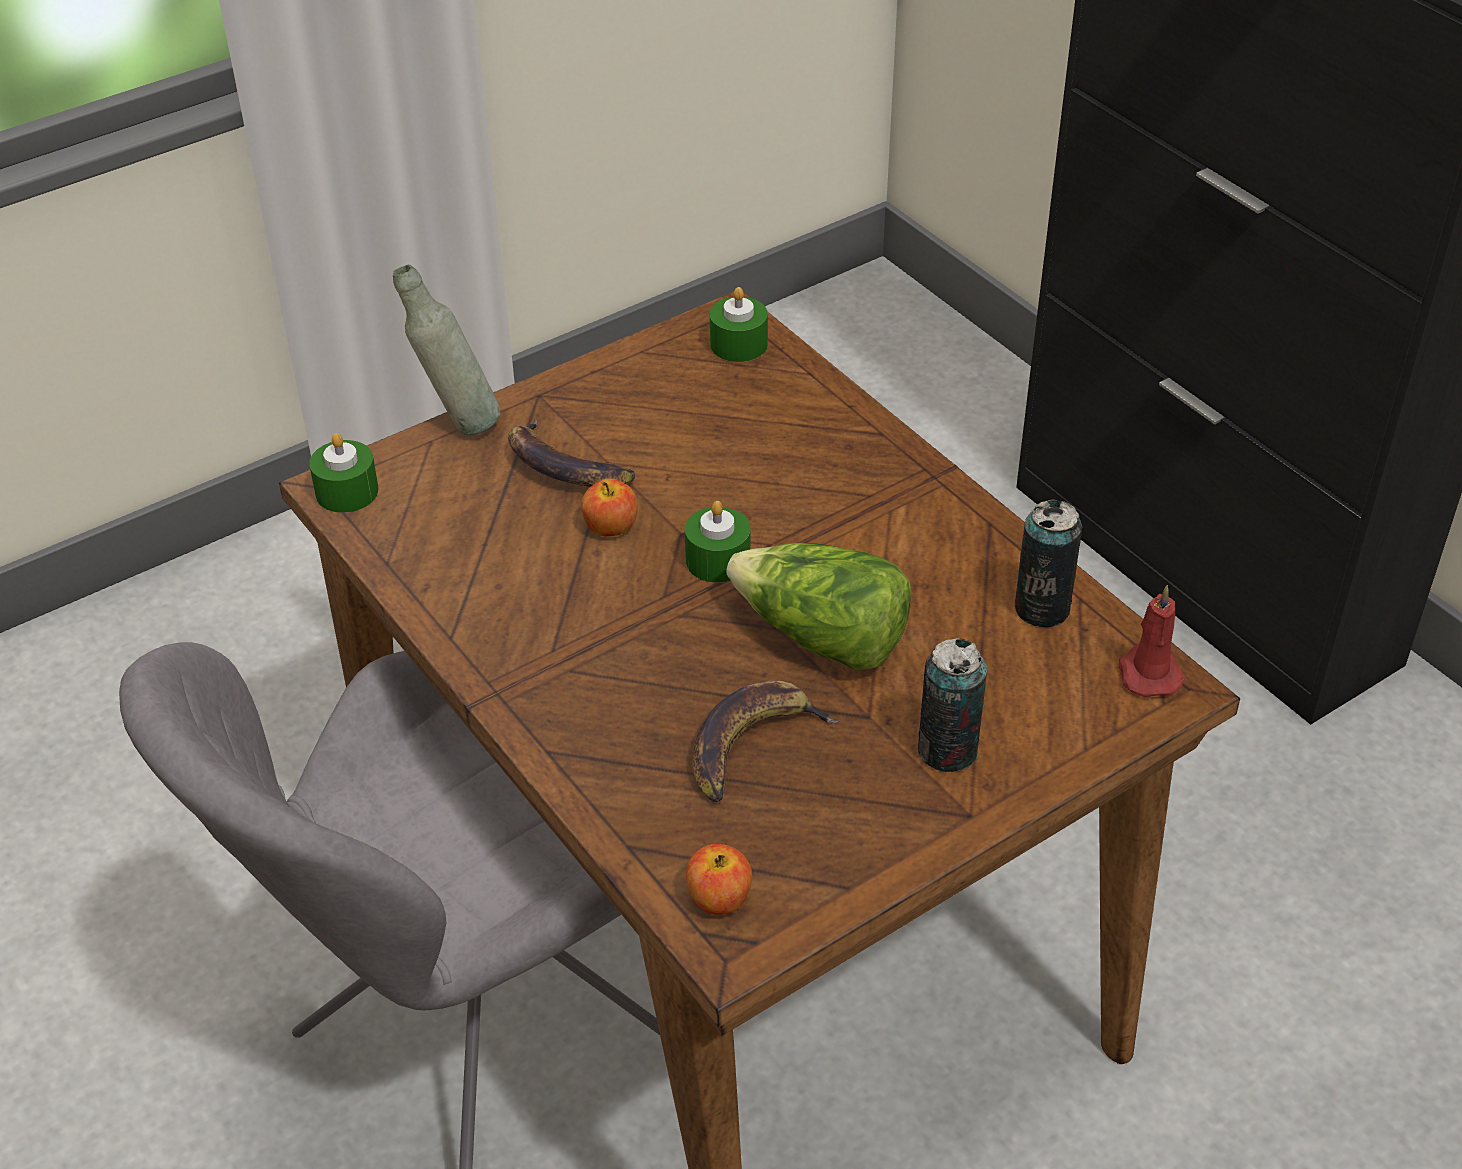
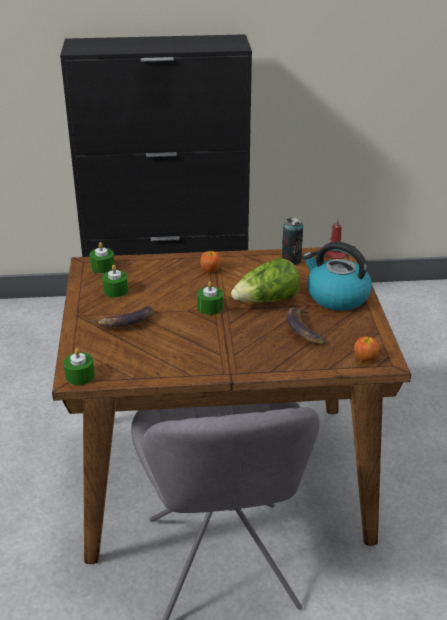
camera: 60 degrees left, 10 degrees down
(457, 424) = (71, 338): grey bottle -> none
(610, 527) = (169, 323): apple -> apple (210, 269)
(668, 401) = (116, 290): none -> green candle
(947, 750) = (336, 296): can -> kettle

